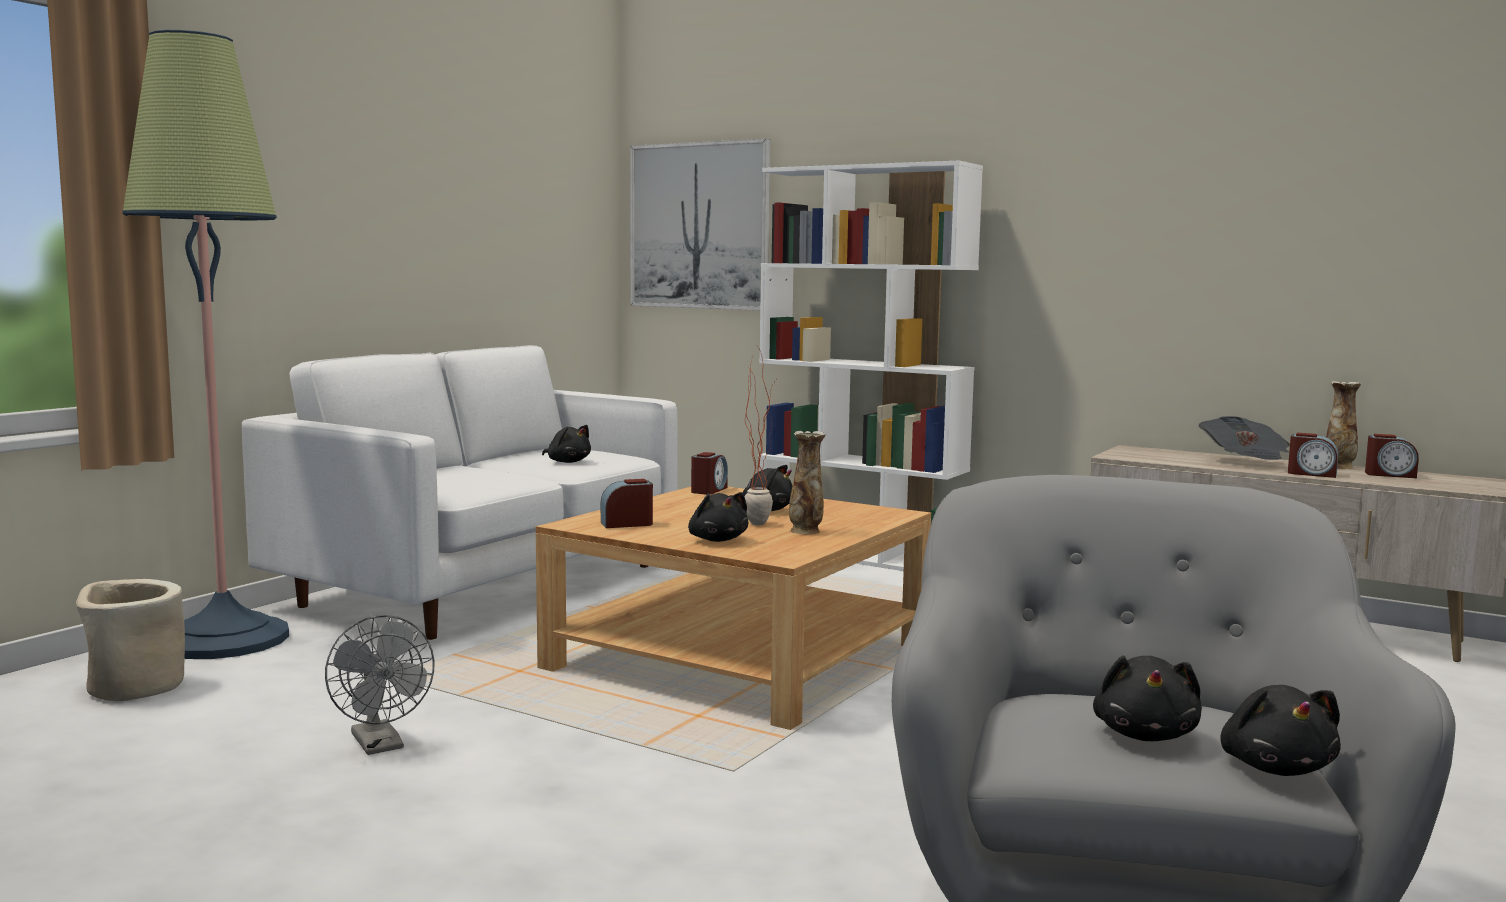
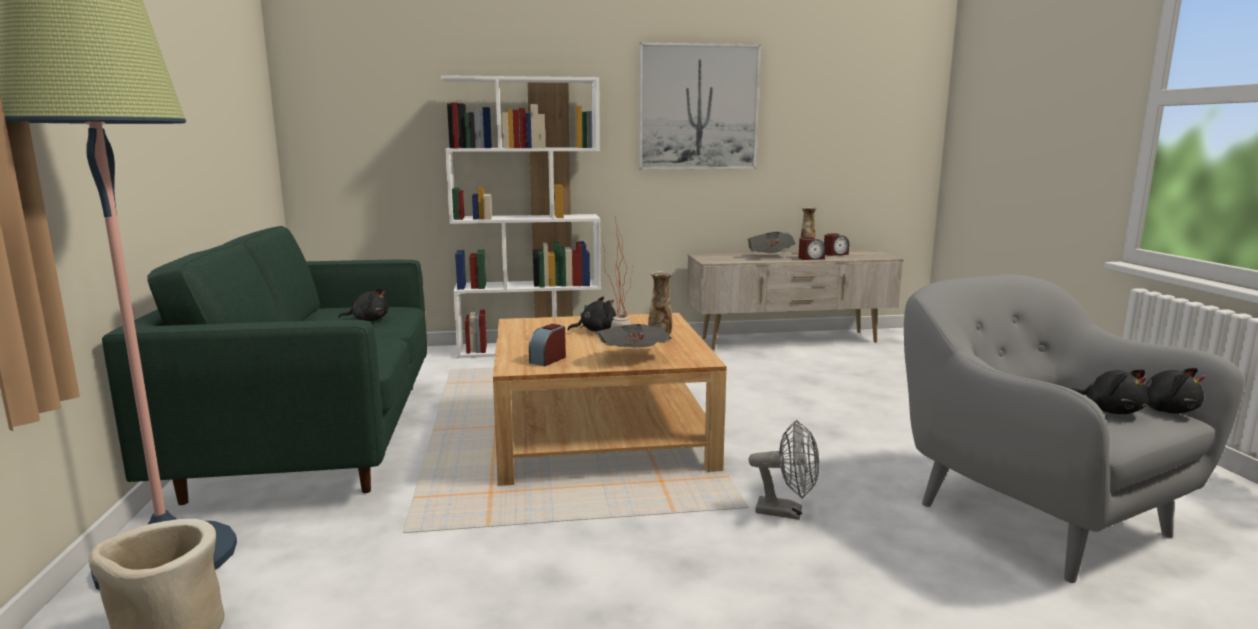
camera: 40 degrees left, 5 degrees up
(381, 745) = (515, 587): grey fan -> grey fan (787, 512)
(485, 585) = (317, 436): white sofa -> green sofa
(699, 226) = (358, 118): picture -> picture (698, 107)
(709, 490) = (520, 323): alarm clock -> none
(717, 540) = (633, 357): black plush toy -> newspaper

